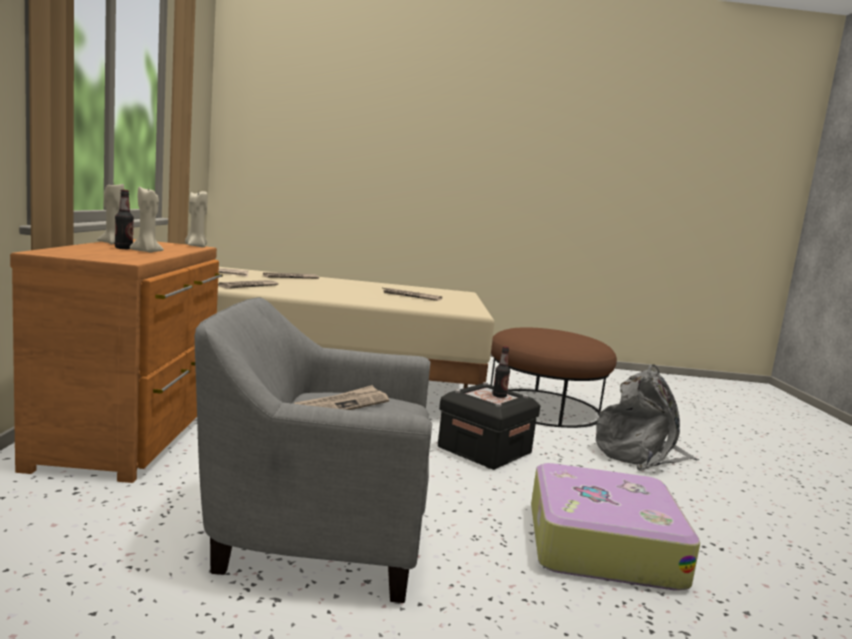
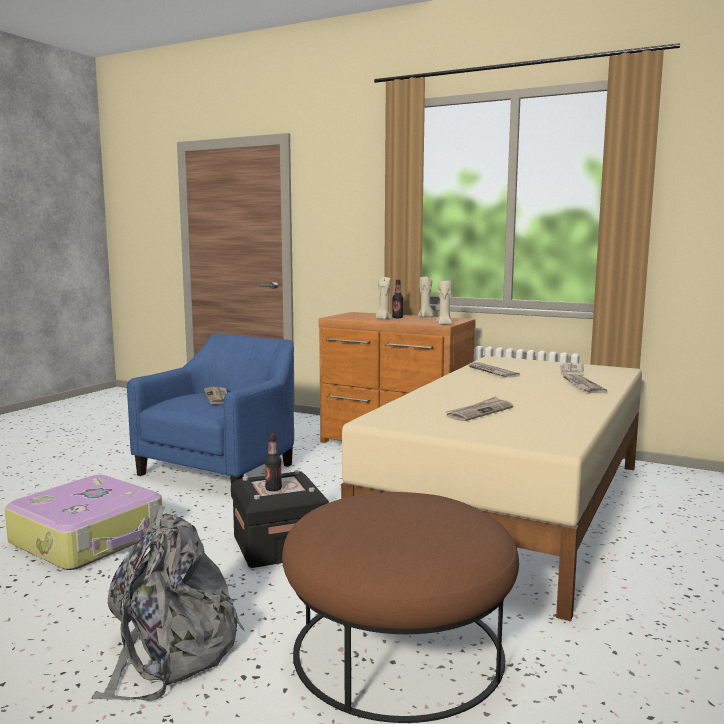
camera: 120 degrees right, 0 degrees up
(315, 529) = (223, 469): grey armchair -> blue armchair

